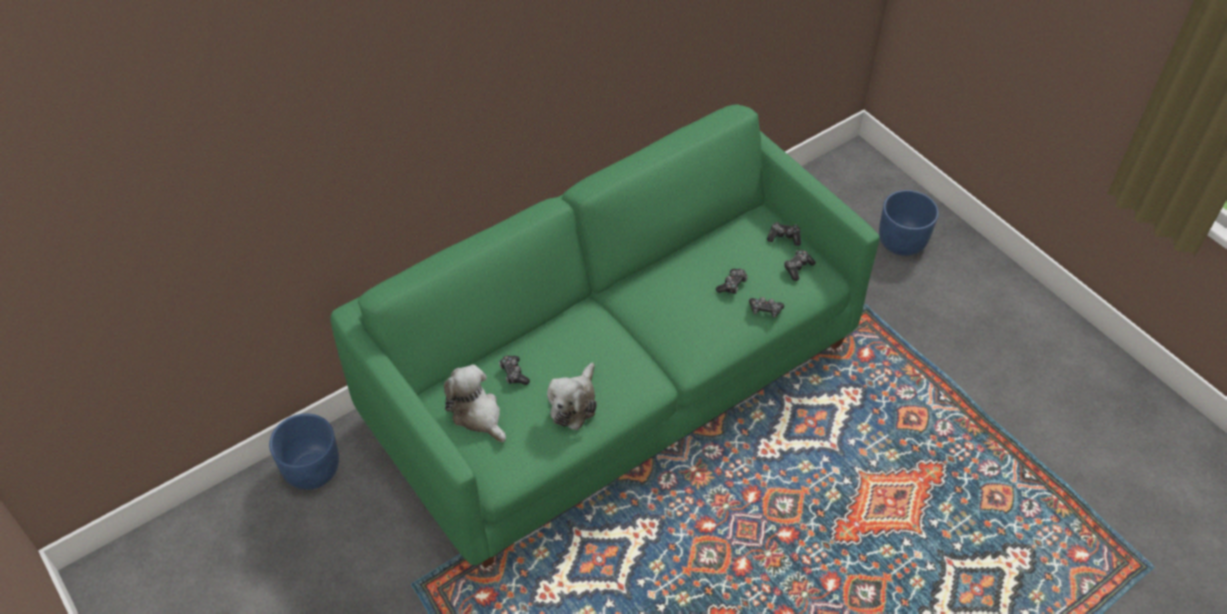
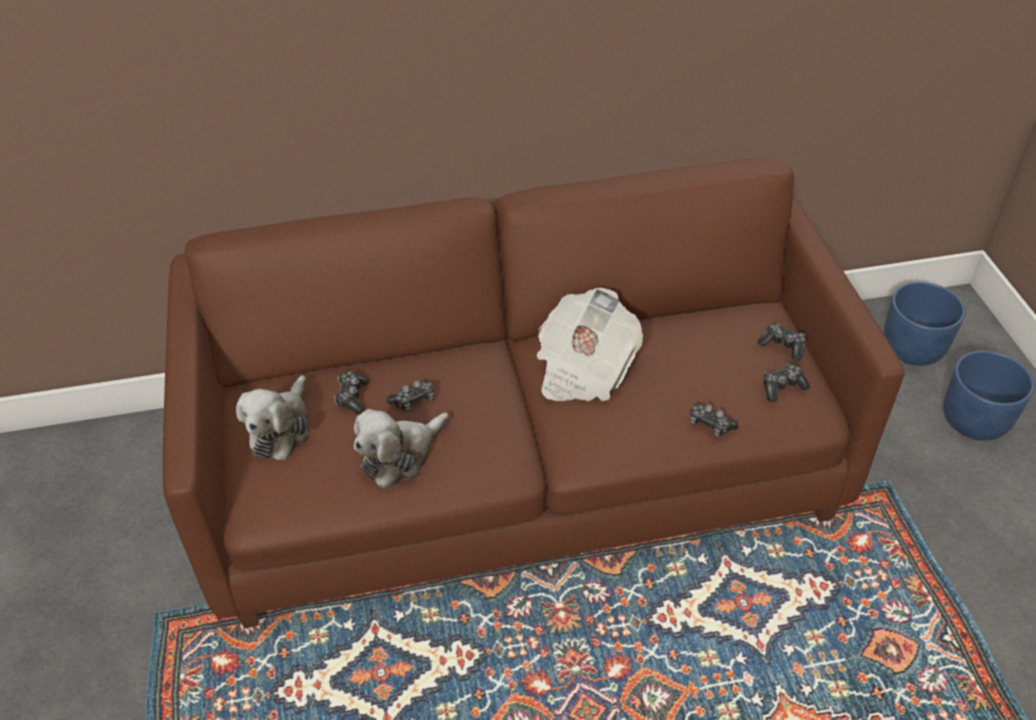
camera: 25 degrees right, 5 degrees down
(312, 469) = (141, 445): blue planter -> blue planter (912, 348)
(477, 414) = (281, 428): plush toy -> plush toy turned 150 degrees counterclockwise
(613, 380) = (520, 464): green sofa -> brown sofa
(661, 298) = (583, 368): none -> newspaper
(732, 285) = (682, 380): game controller -> game controller (413, 400)

